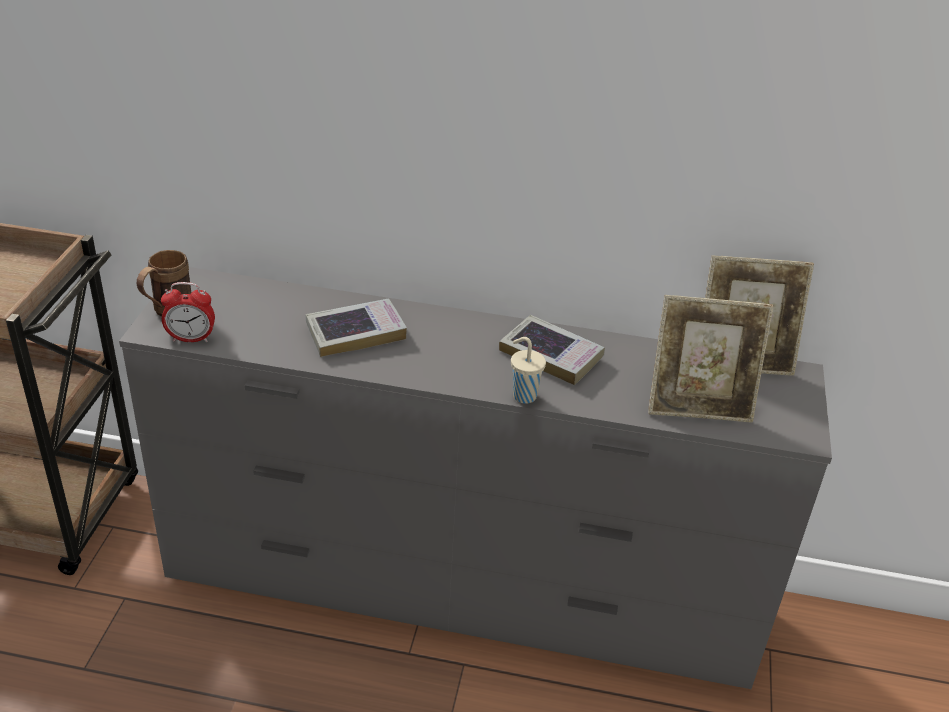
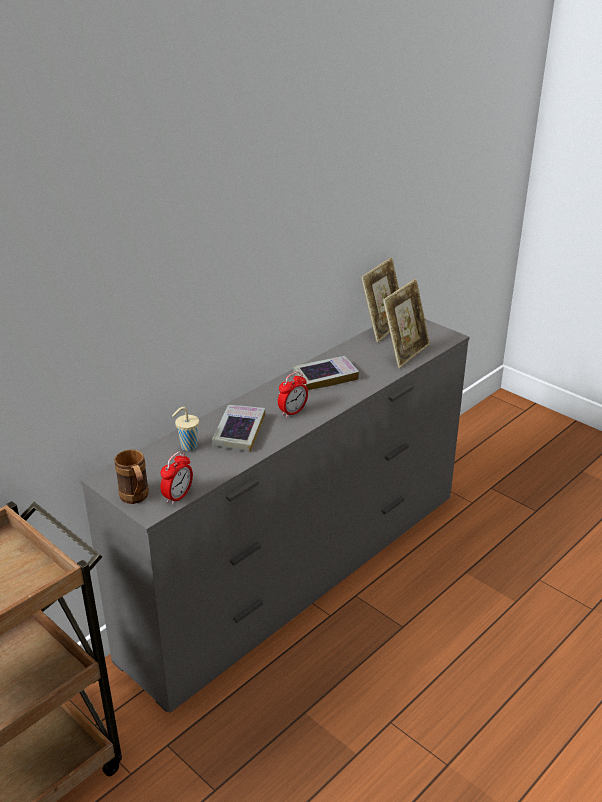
camera: 55 degrees left, 5 degrees down
(439, 358) = (293, 412): none -> alarm clock
(523, 395) = (351, 397): beige cup -> beige cup (188, 447)

